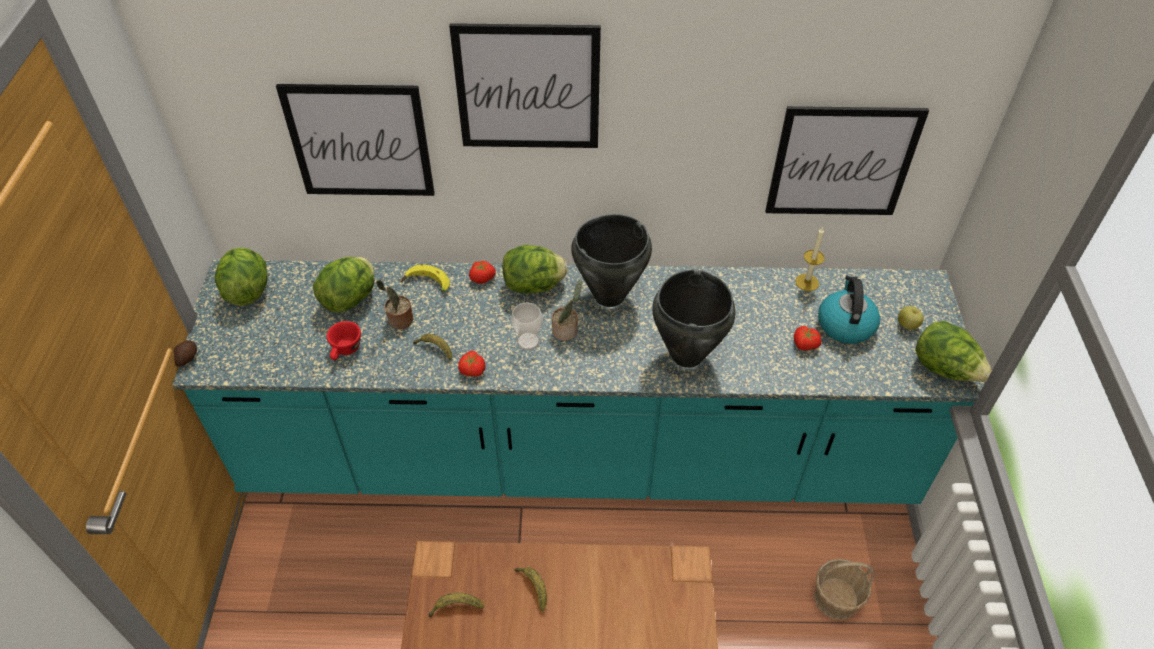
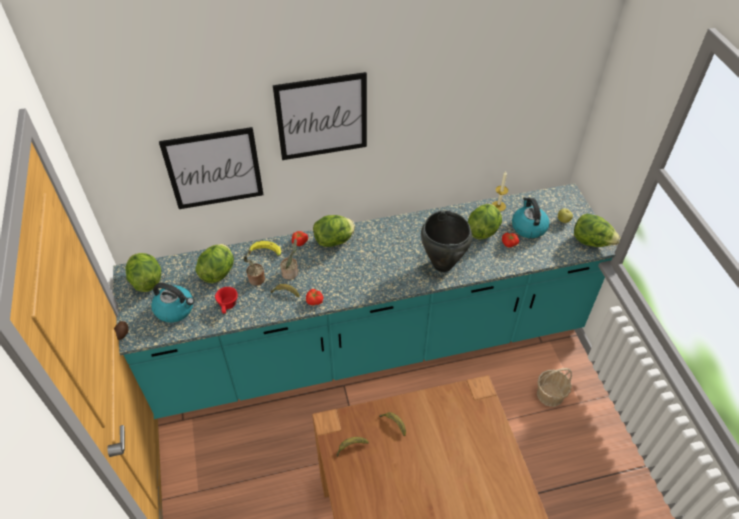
camera: 15 degrees left, 0 degrees up
(271, 339) = (175, 309): none -> kettle
(528, 341) = (343, 276): cup -> none
(567, 331) = (364, 264): potted plant -> potted plant (291, 273)
(608, 296) = (383, 237): black cooking pot -> none
(769, 316) = (483, 230): none -> lettuce
(842, 162) = (511, 130): picture -> none

